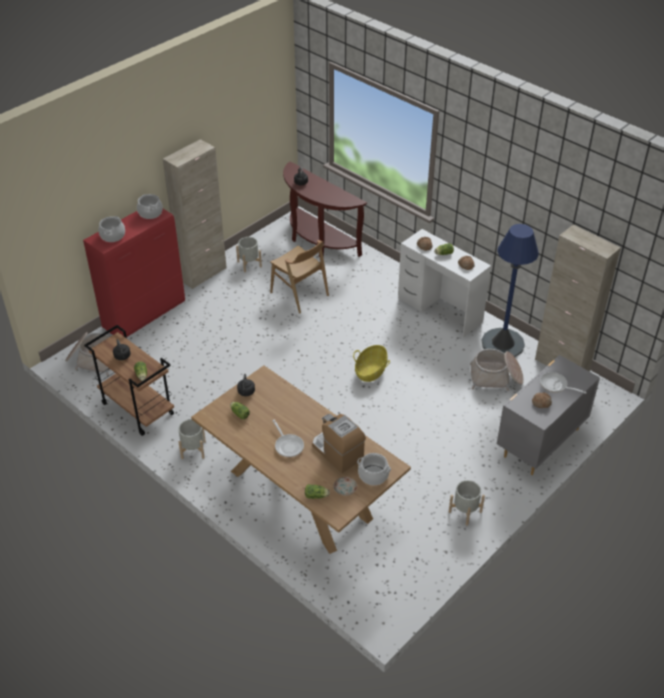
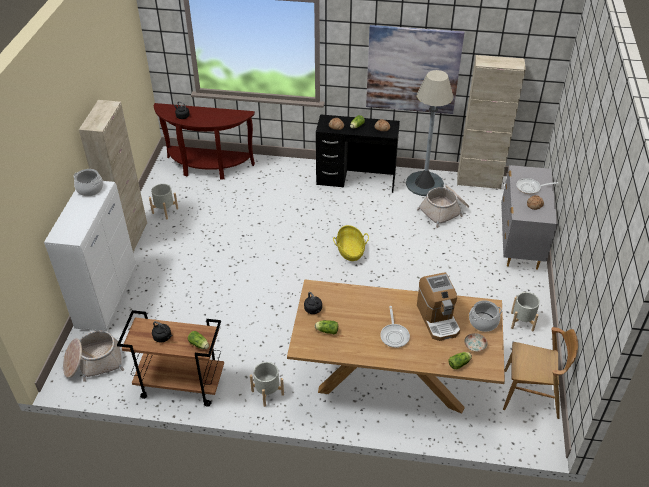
camera: 35 degrees left, 0 degrees up
(113, 236) = (72, 225): cooking pot -> none
(145, 314) = (107, 297): red cabinet -> white cabinet
(288, 445) = (394, 335): frying pan -> frying pan turned 60 degrees clockwise
(299, 294) = (233, 216): brown chair -> brown chair (531, 394)
(337, 452) = (438, 319): coffee machine -> coffee machine turned 120 degrees counterclockwise
(440, 310) = (356, 179): white desk -> black desk
(502, 343) = (424, 184): blue floor lamp -> grey floor lamp
(514, 217) = (413, 70): none -> picture

